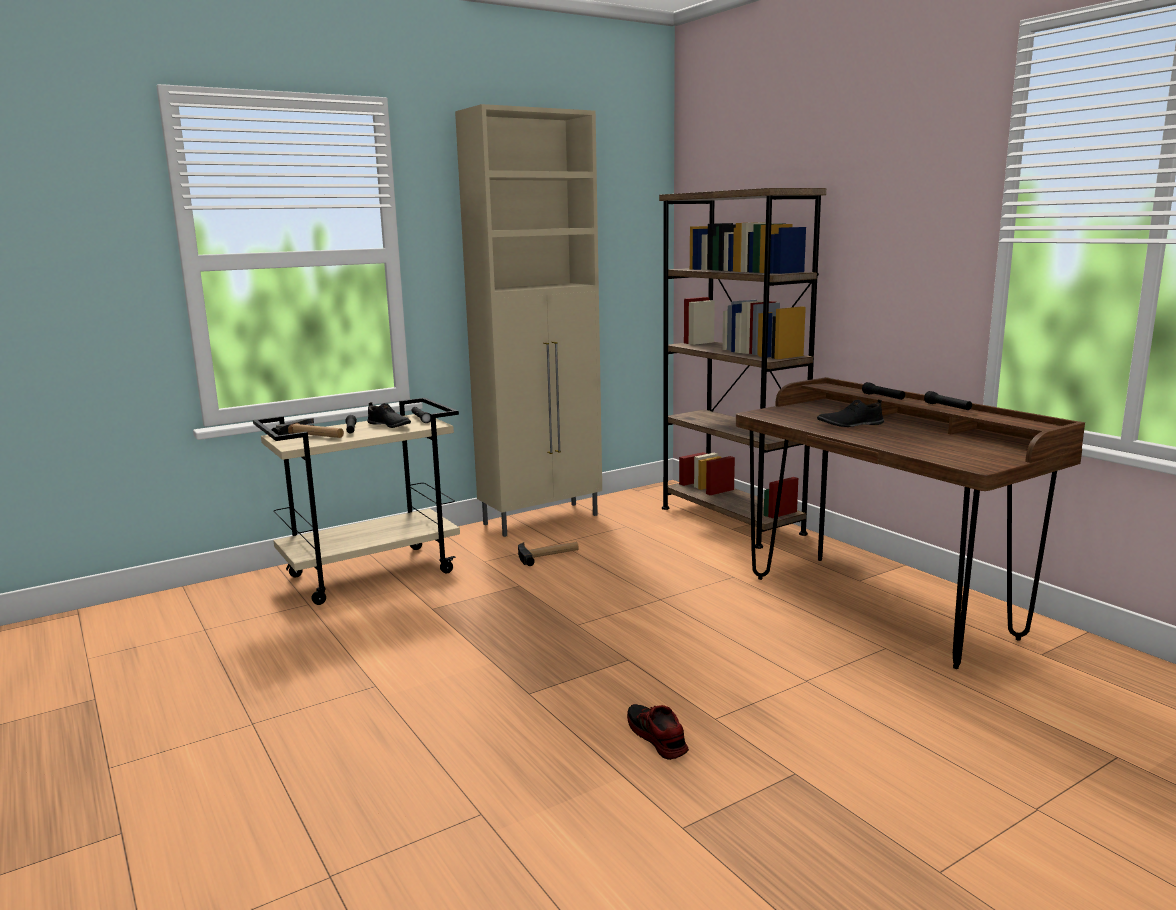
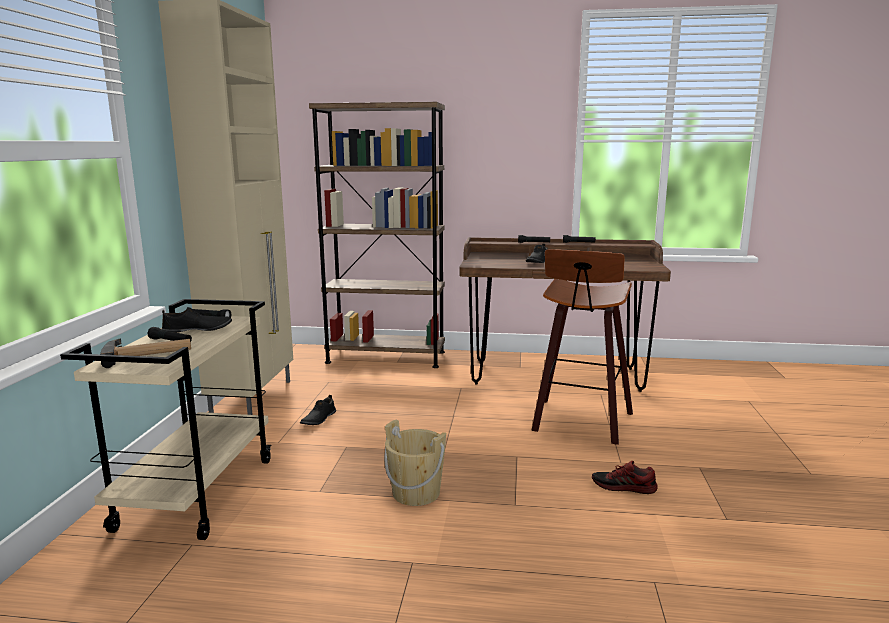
camera: 50 degrees left, 0 degrees up
(484, 643) = (416, 493): none -> beige bucket
(548, 555) = (318, 419): hammer -> black shoe
(775, 663) = (580, 423): none -> stool

